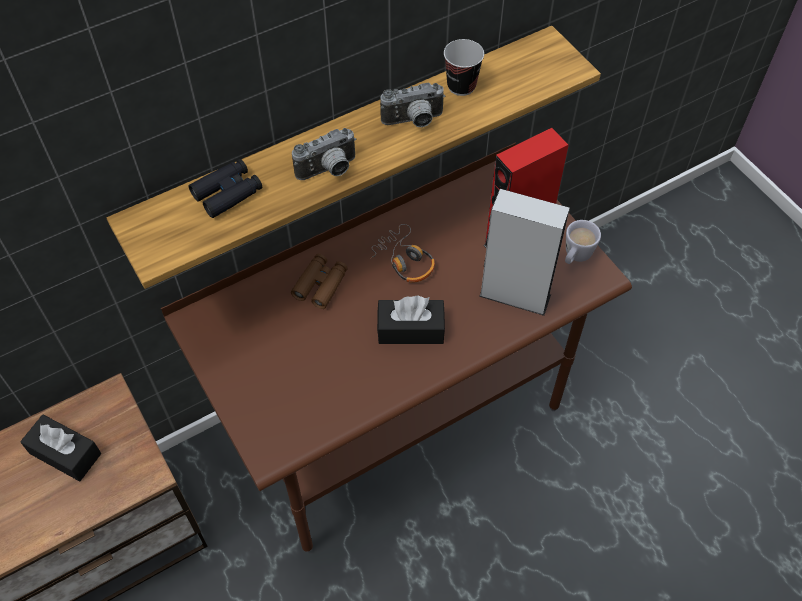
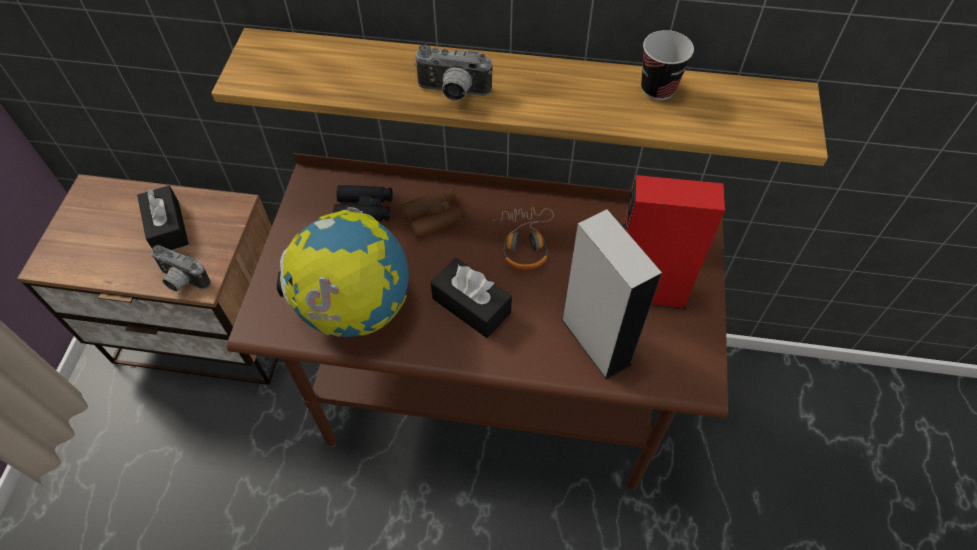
camera: 40 degrees right, 0 degrees up
(227, 193) = (351, 62): black binoculars -> black binoculars (365, 209)
(329, 390) = (355, 308): none -> globe
(414, 121) = (576, 95): camera -> camera (181, 281)
(575, 257) = (691, 346): white mug -> none

